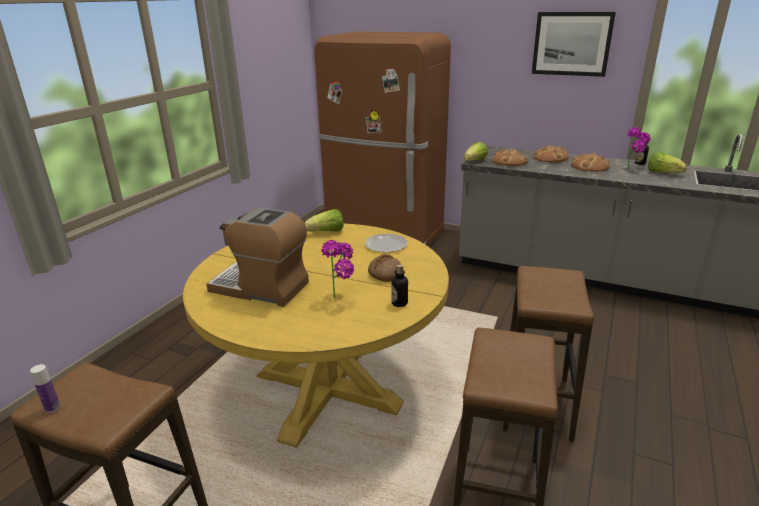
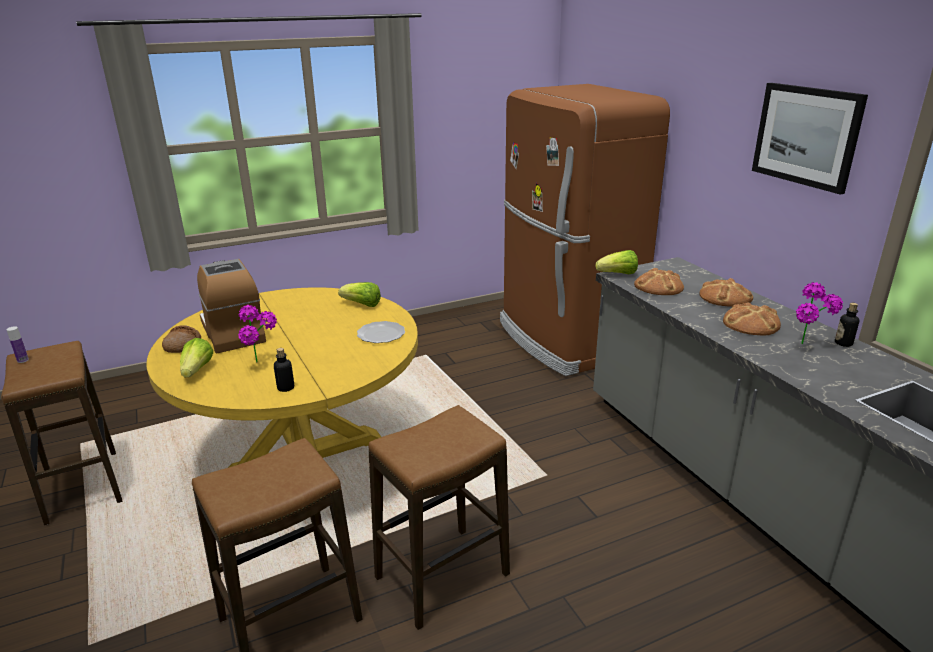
camera: 40 degrees right, 0 degrees up
(385, 274) = (327, 359): bread -> bread (183, 345)
(663, 173) = (842, 367): lettuce -> lettuce (197, 370)

